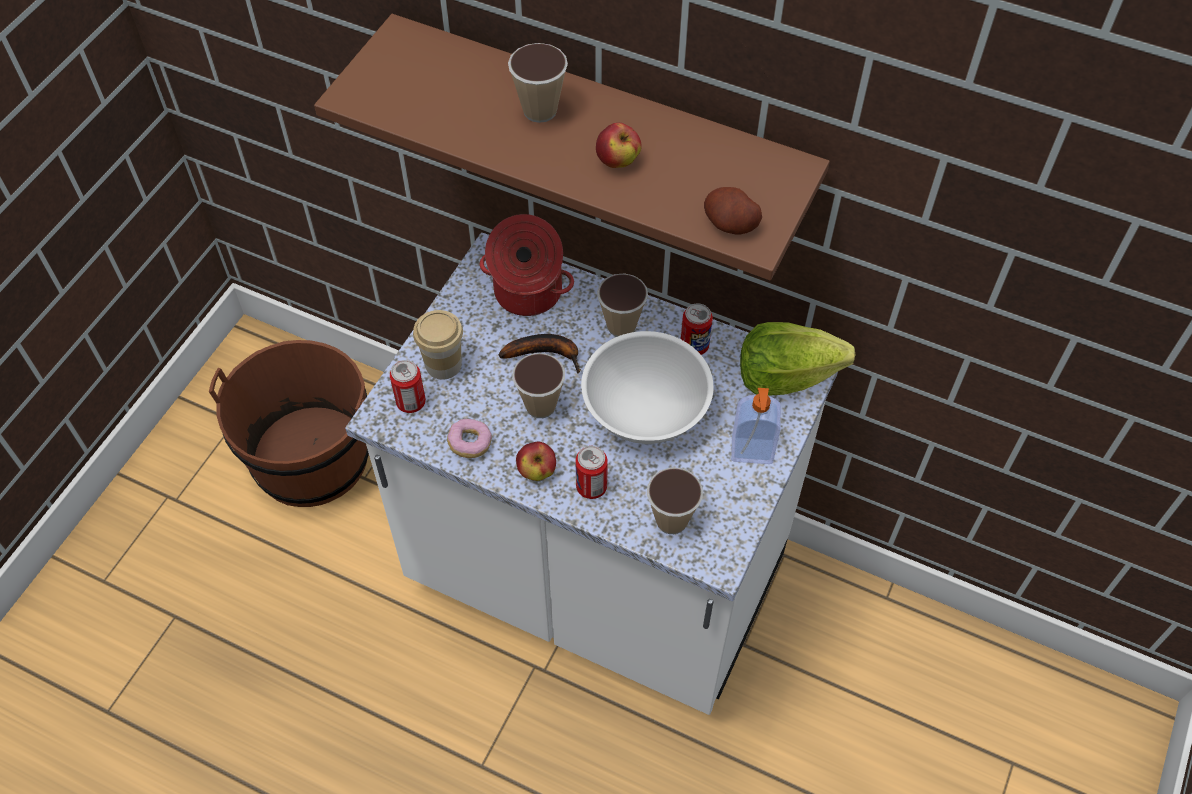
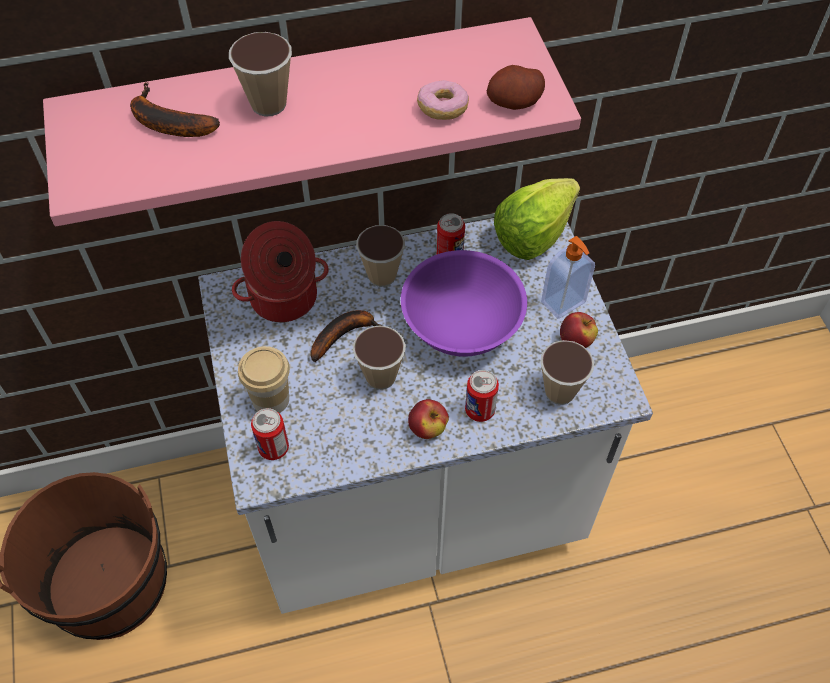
camera: 40 degrees left, 0 degrees up
(454, 81) = (166, 122): none -> banana
(470, 443) = (355, 445): donut -> donut (442, 109)
(600, 127) = (301, 103): brown shelf -> pink shelf
(617, 161) = (377, 107): apple -> apple (576, 341)
(645, 411) = (462, 326): white bowl -> purple bowl

